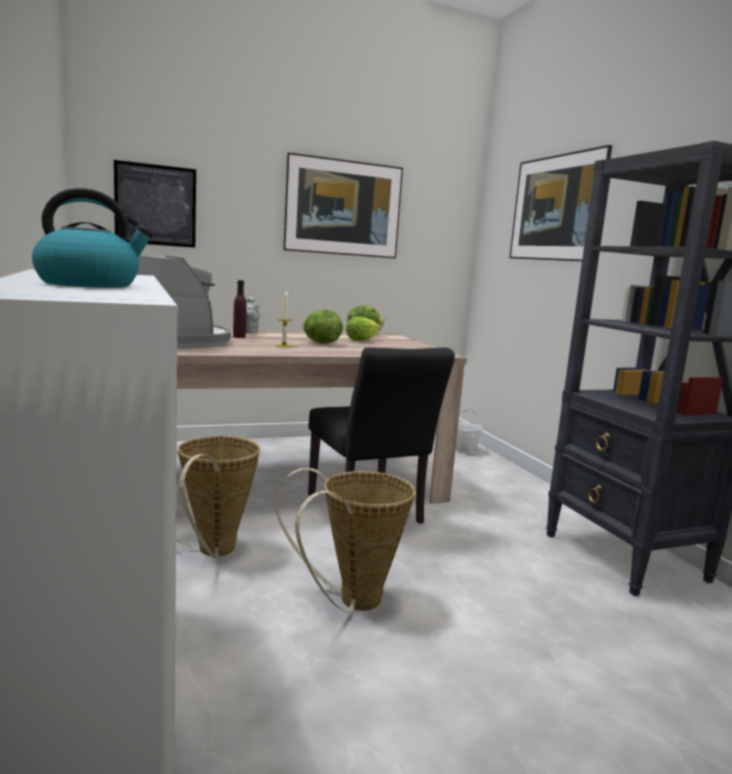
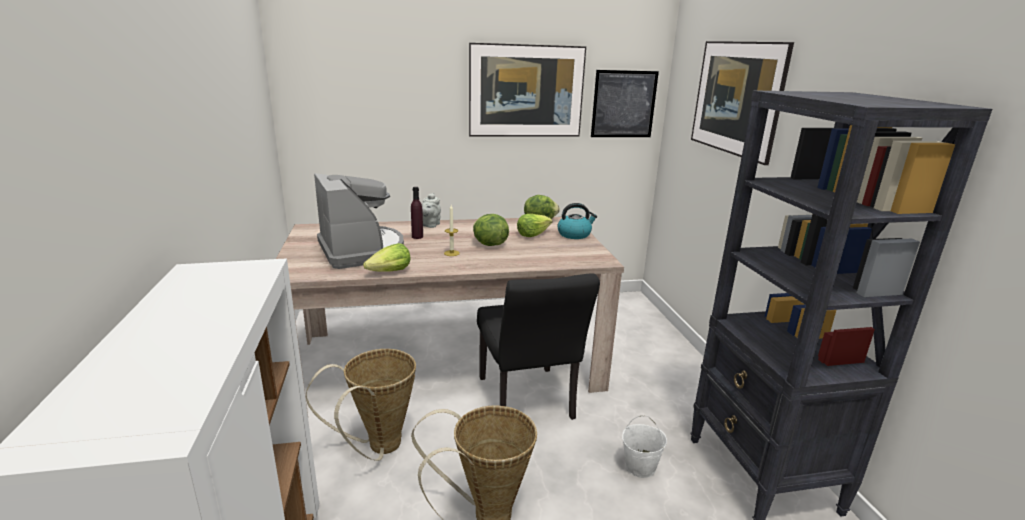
camera: 10 degrees right, 10 degrees up
(90, 284) = (172, 352): kettle -> kettle (574, 234)
(155, 205) = (349, 103): picture -> picture (623, 104)
(224, 352) = (390, 272): none -> lettuce
(465, 451) = (641, 320): white bucket -> white bucket (640, 467)

